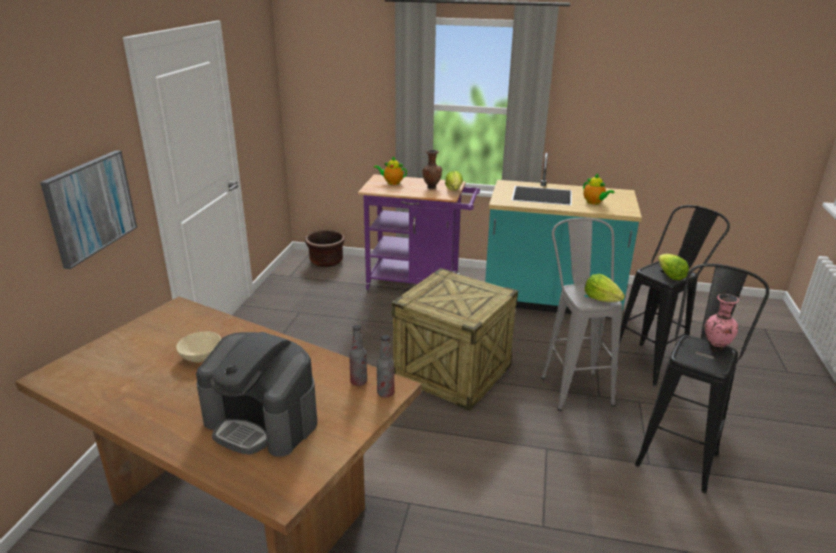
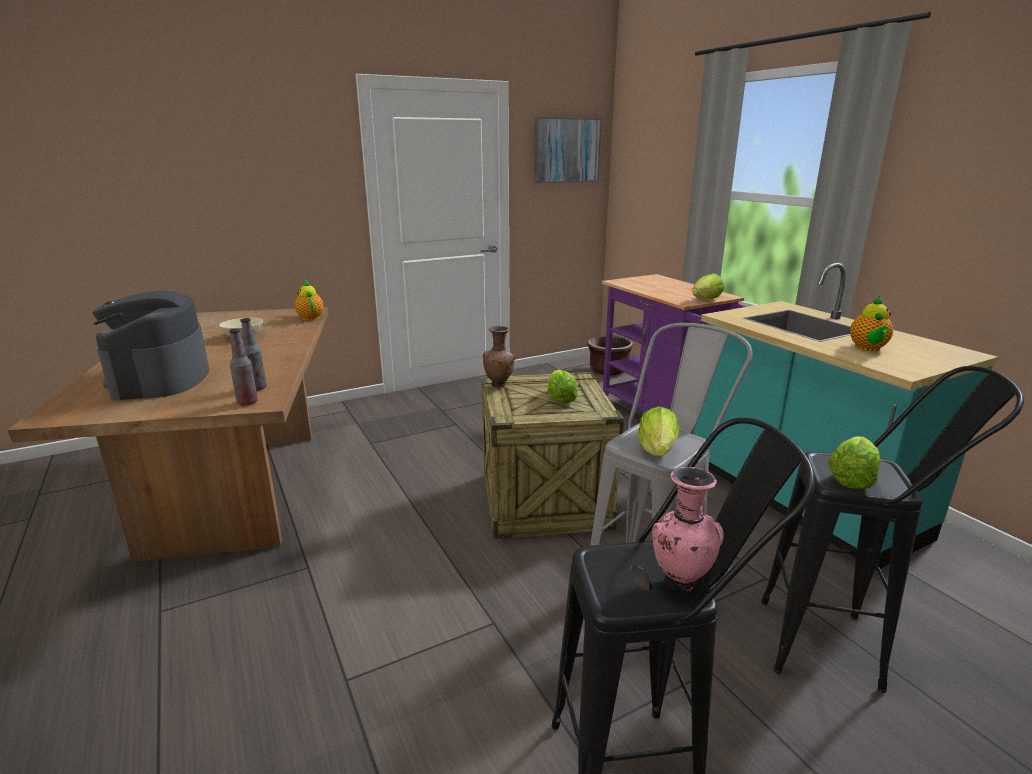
camera: 50 degrees right, 5 degrees down
(90, 206) = (280, 208): picture -> picture (566, 150)
(392, 183) = (654, 282): teapot -> teapot (310, 317)
(431, 187) = (686, 293): brown vase -> brown vase (499, 385)
(466, 295) = (560, 399): none -> lettuce

